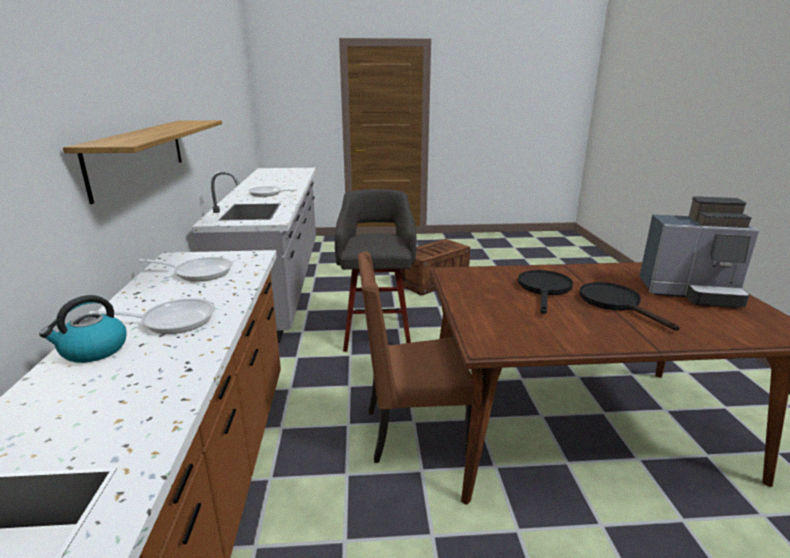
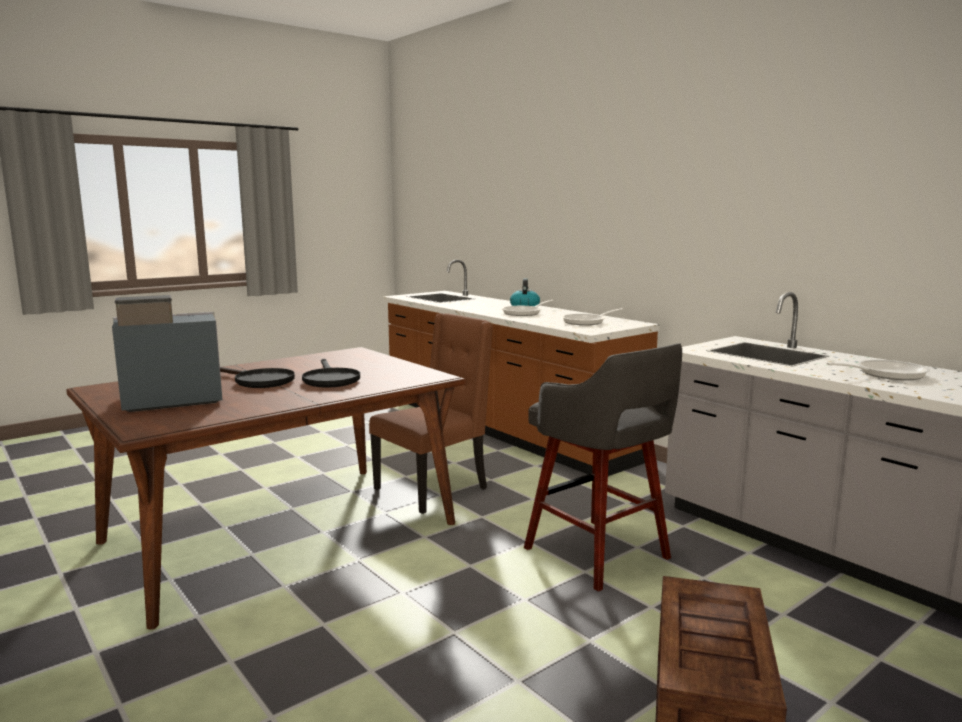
camera: 145 degrees right, 10 degrees down
(139, 155) = (675, 238): shelf -> none

